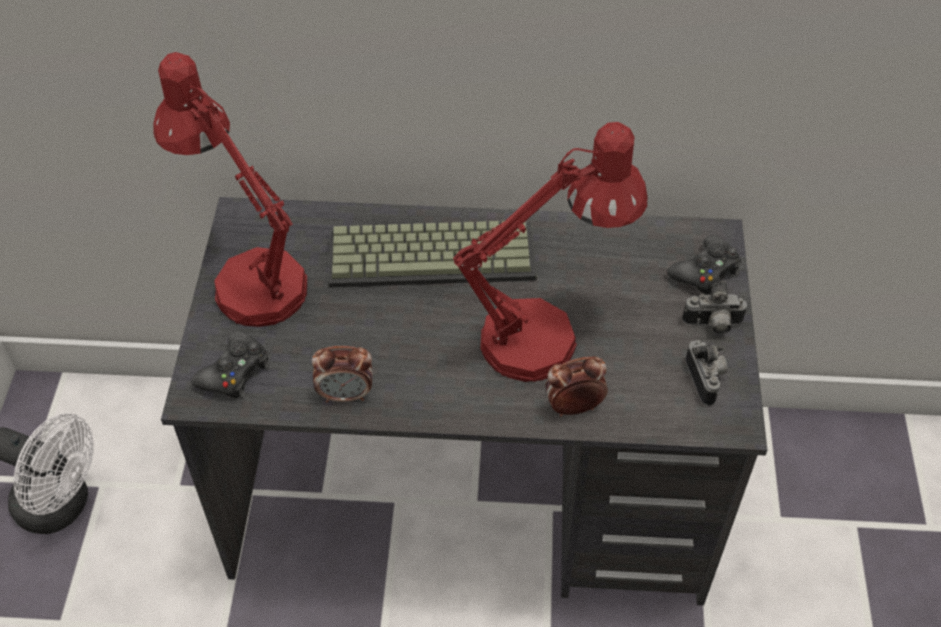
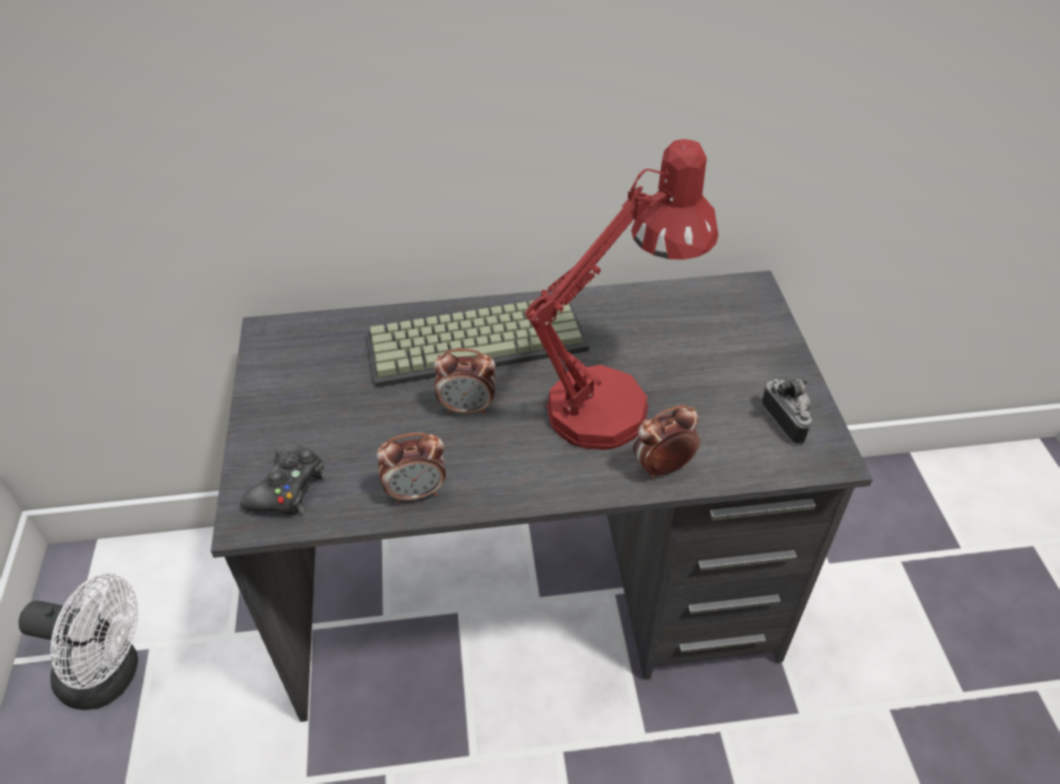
camera: 10 degrees left, 5 degrees down
(249, 279) = (288, 391): red table lamp -> none
(409, 321) = (467, 408): none -> alarm clock
(705, 272) = (753, 321): black game controller -> none
(712, 326) = (777, 368): camera -> none

